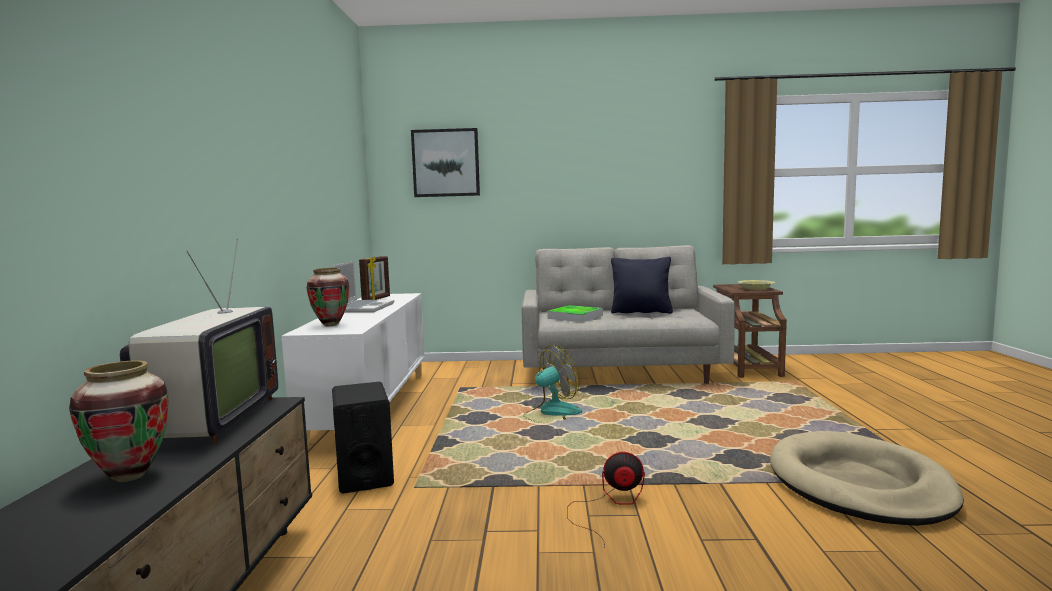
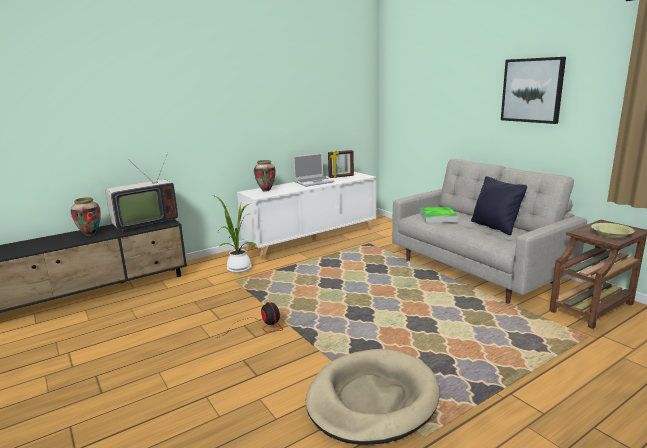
camera: 55 degrees right, 10 degrees up
(364, 475) = (238, 268): black speaker -> potted plant
(446, 163) = (416, 84): picture -> picture (532, 90)
(552, 413) = (364, 276): fan -> none

